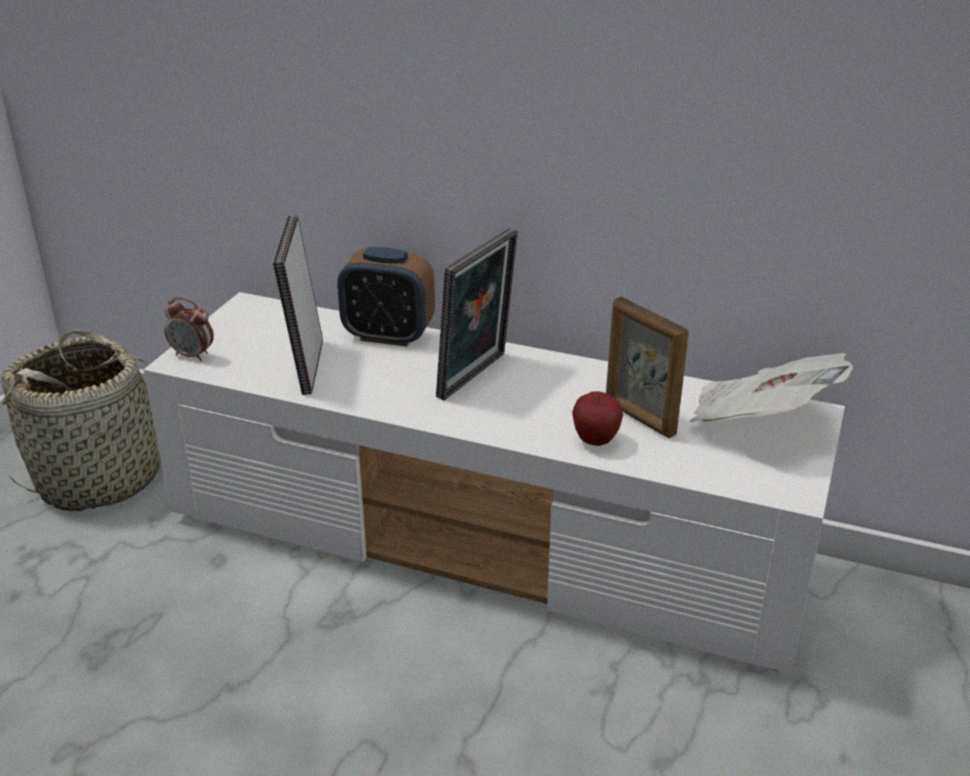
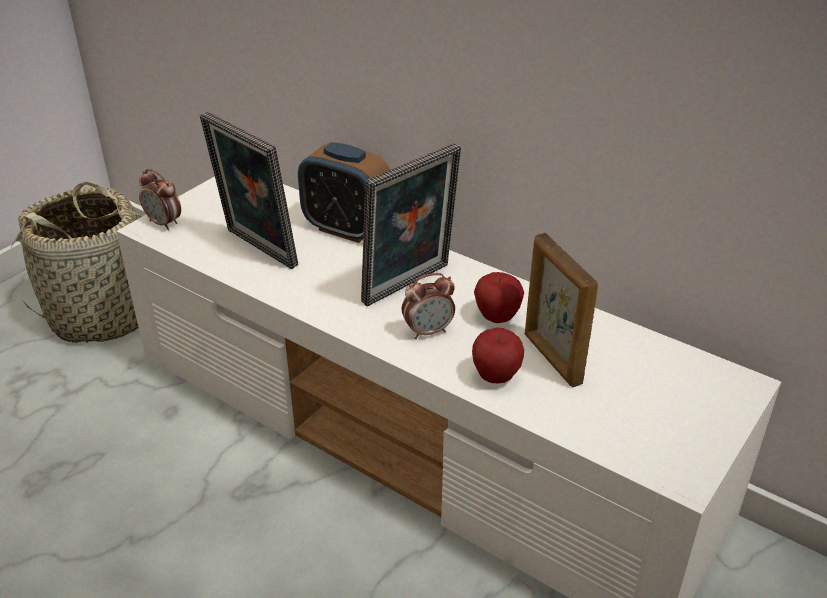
camera: 15 degrees right, 5 degrees up
(305, 366) = (257, 250): picture frame -> picture frame turned 60 degrees counterclockwise
(514, 413) = (428, 331): none -> alarm clock
(573, 392) = (497, 317): none -> apple
(759, 422) = (678, 385): newspaper -> none

